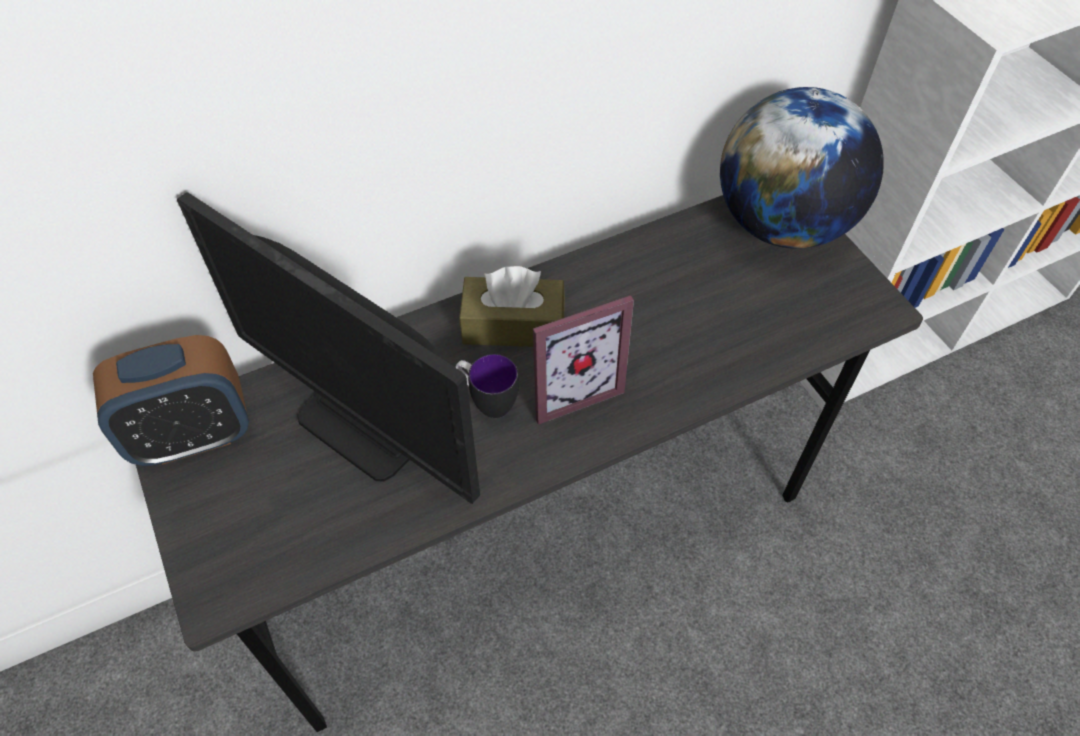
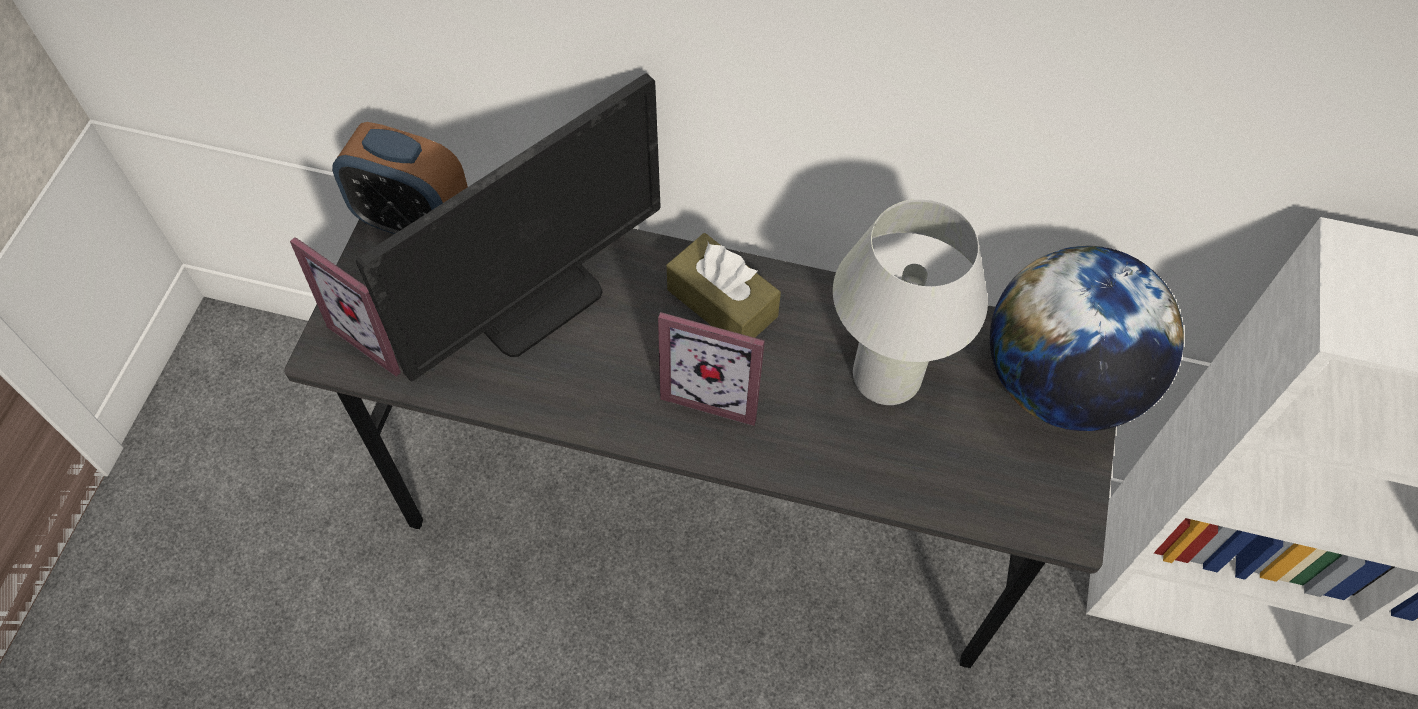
camera: 40 degrees right, 5 degrees up
(251, 544) = (381, 332): none -> picture frame
(365, 424) = (536, 301): monitor -> monitor turned 120 degrees counterclockwise
(487, 401) = (640, 351): mug -> none
(676, 296) = (886, 377): none -> white table lamp

